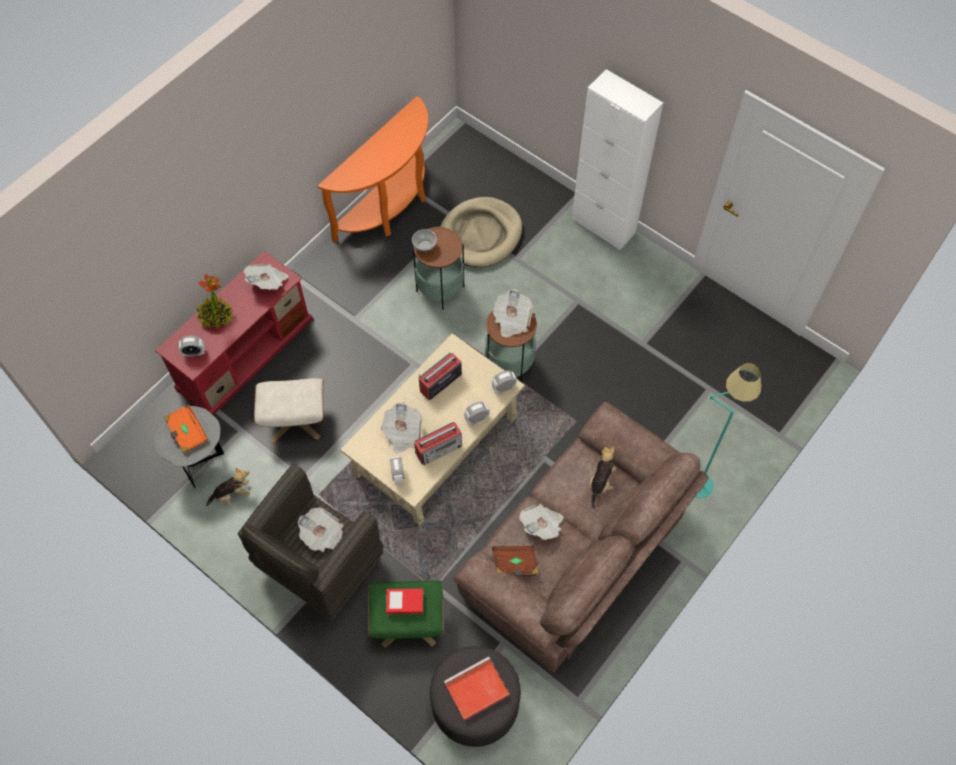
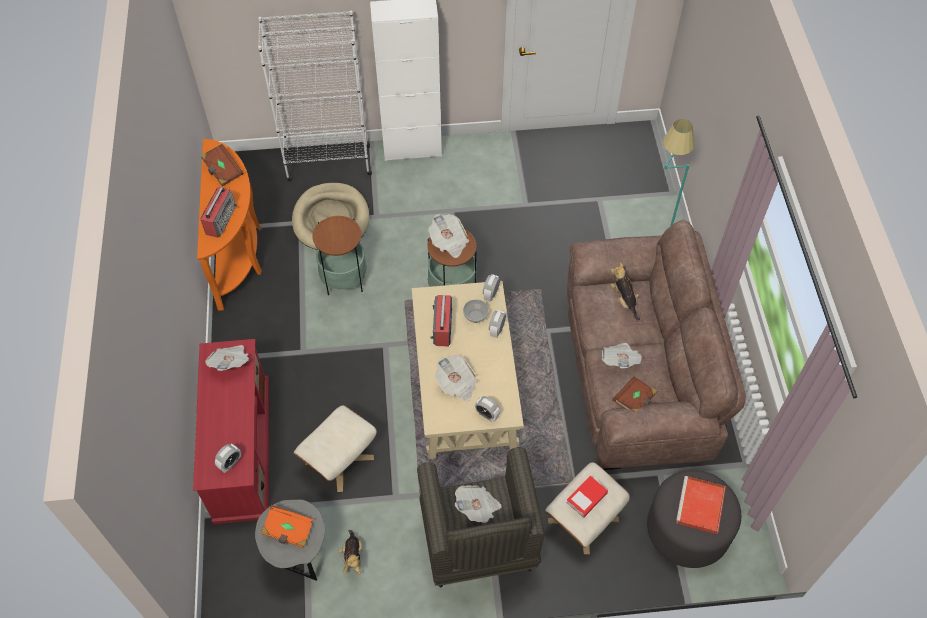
camera: 45 degrees left, 5 degrees down
(216, 317) = (217, 422): potted plant -> none
(232, 494) = (353, 557): plush toy -> plush toy turned 150 degrees clockwise
(403, 132) = (223, 171): none -> brown book
(408, 620) = (583, 520): green ottoman -> beige ottoman
(424, 246) = (326, 242): bowl -> bowl (475, 316)
(439, 449) = (495, 372): radio -> radio (221, 219)
(526, 187) = (328, 163): none -> white bookcase

